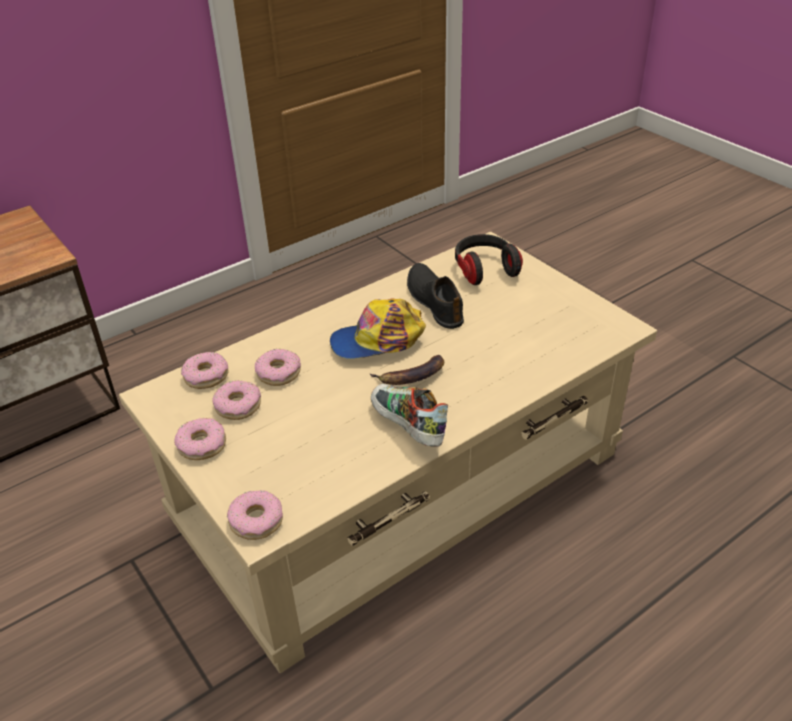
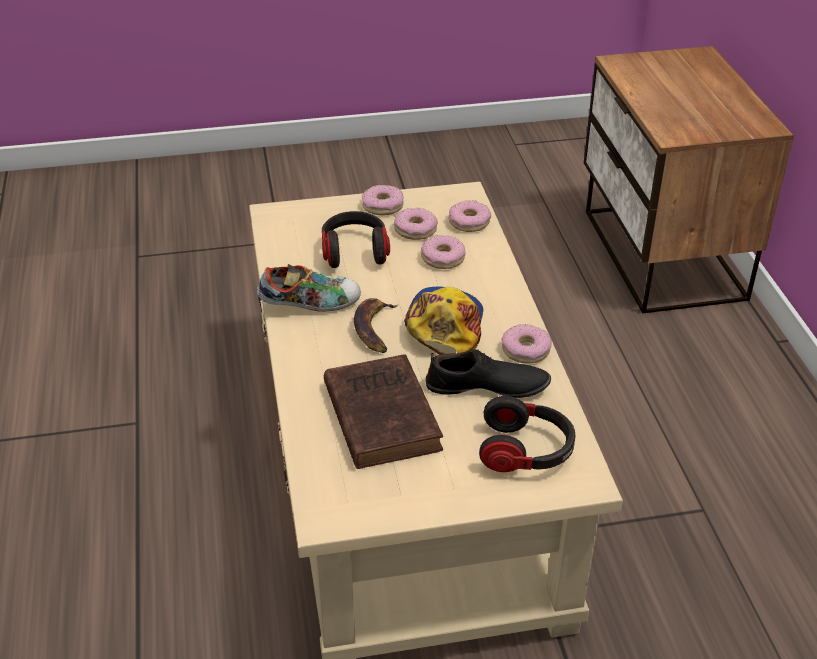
camera: 115 degrees right, 0 degrees up
(256, 521) = (283, 213): donut -> donut (526, 350)
(301, 433) = (354, 251): none -> headphones
(508, 338) = (380, 414): none -> brown book

